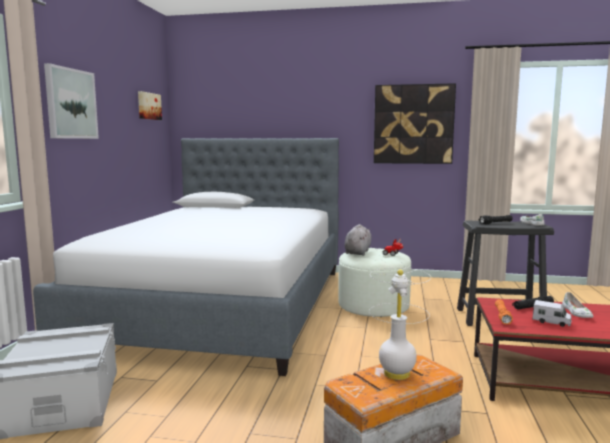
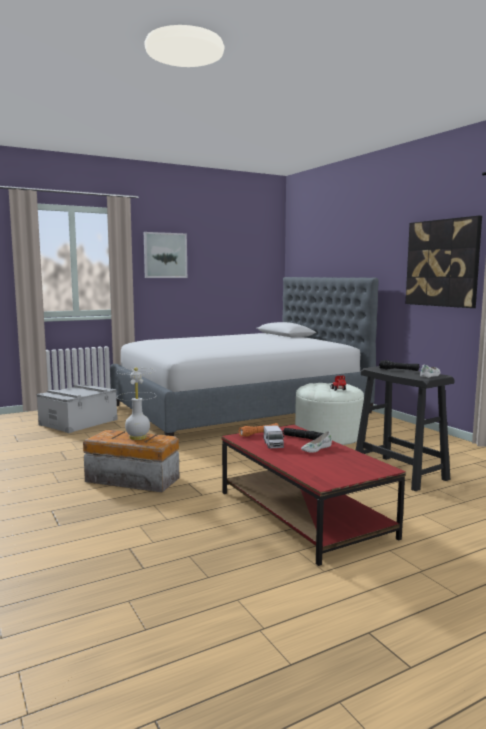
camera: 50 degrees right, 0 degrees up
(148, 106) = (253, 252): picture -> none
(358, 252) = (321, 384): grey plush toy -> none

